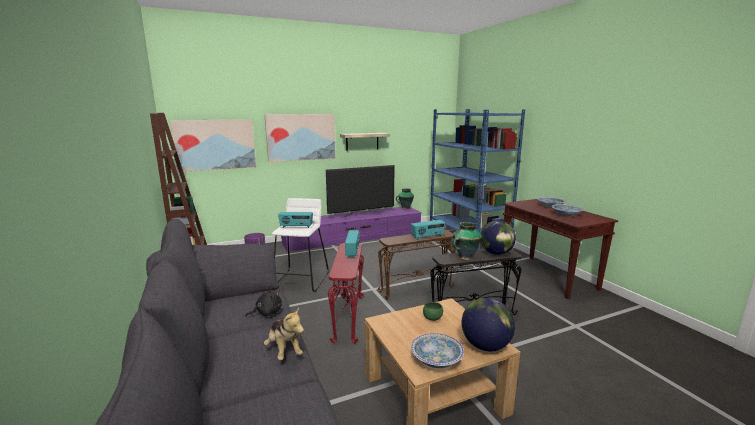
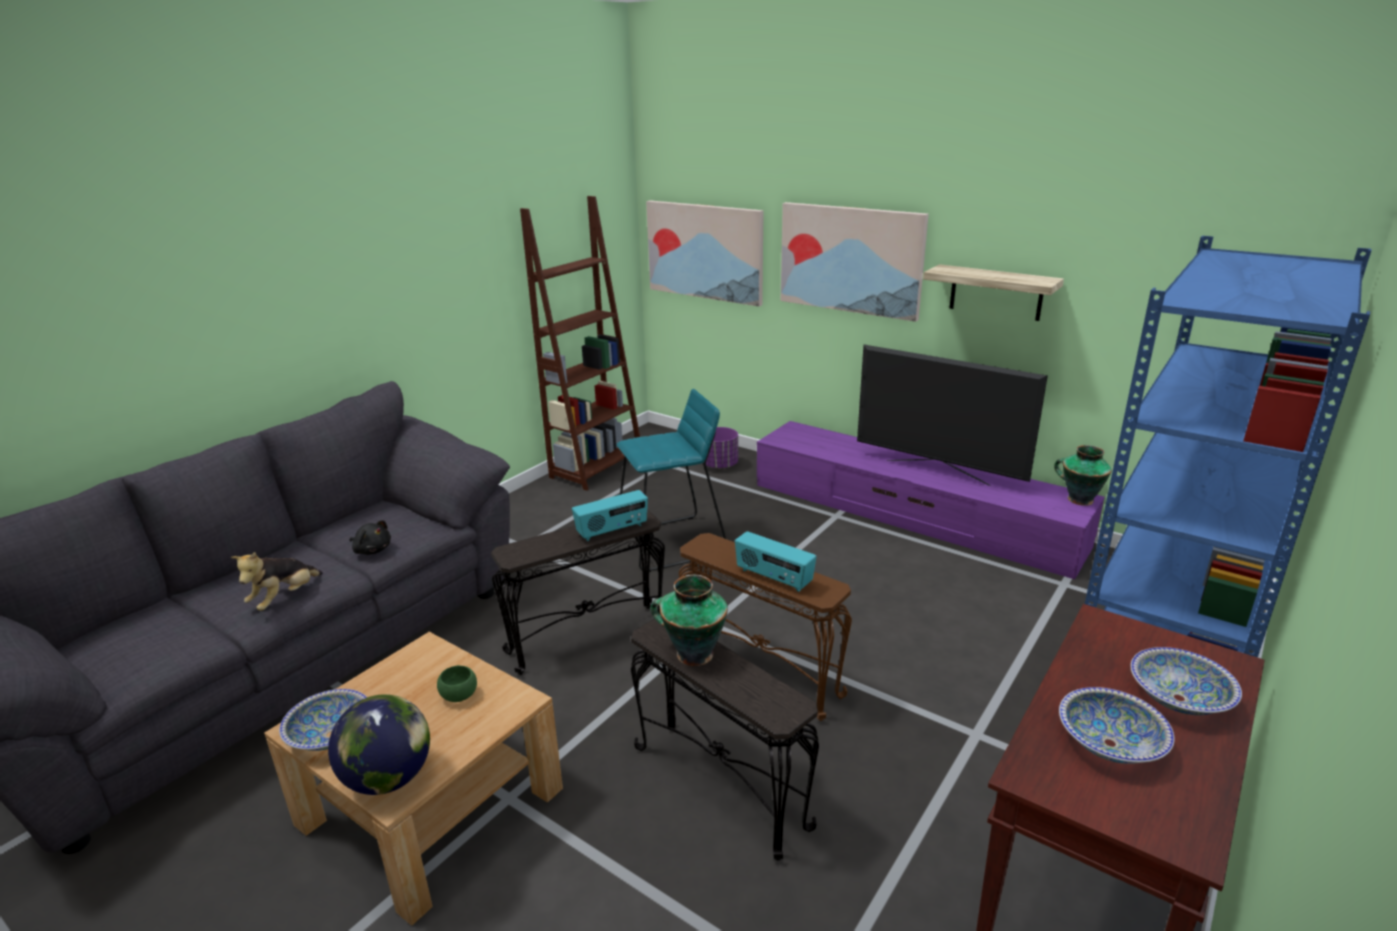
camera: 60 degrees right, 10 degrees up
(296, 227) = (656, 447): radio -> none
(301, 280) = (671, 544): white stool -> turquoise stool
(348, 318) = (588, 639): red side table -> black side table
(496, 253) = (760, 691): globe -> none

